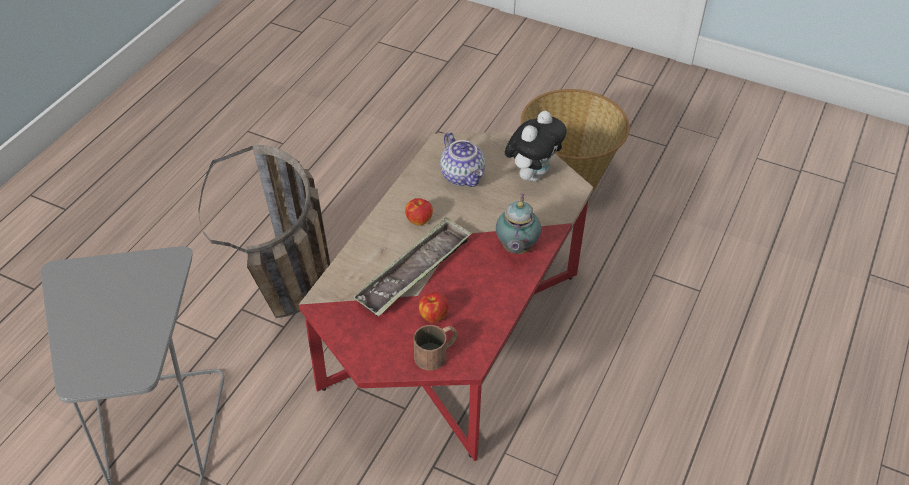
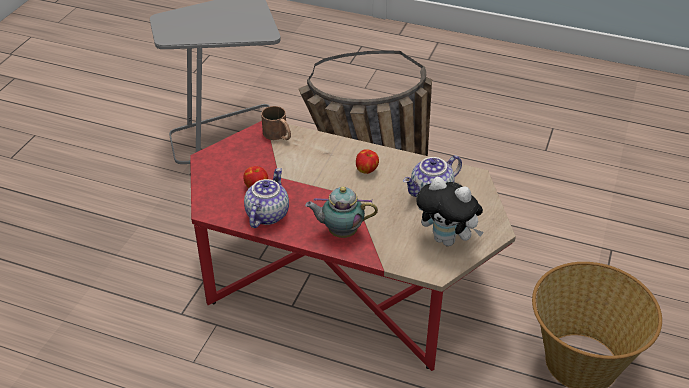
camera: 85 degrees right, 5 degrees down
(414, 272) = (304, 172): tray -> none
(437, 353) = (217, 192): brown mug -> brown mug (278, 135)
(482, 308) = (266, 214): none -> teapot

